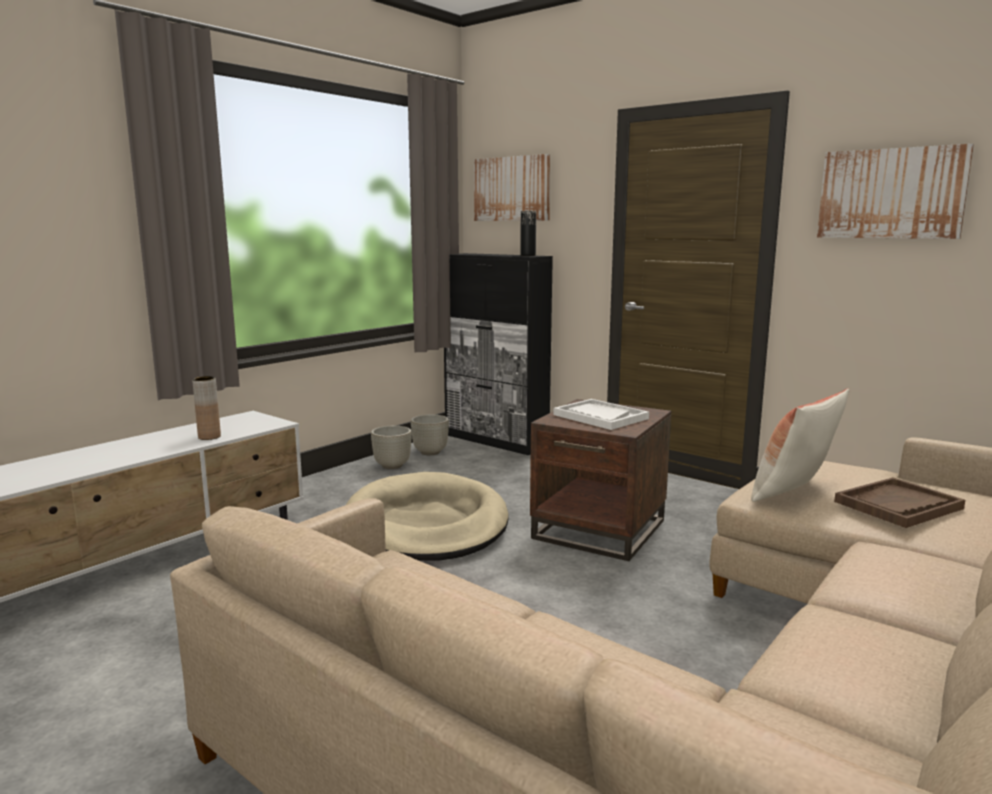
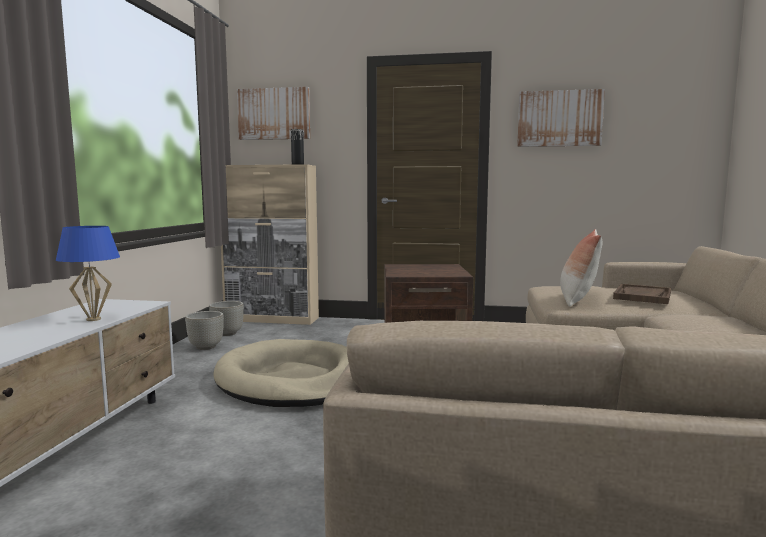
camera: 30 degrees left, 5 degrees down
(209, 437) = (93, 319): brown vase -> blue table lamp
(496, 441) = (272, 319): black cabinet -> beige cabinet
(600, 417) = (424, 270): white tray -> none

